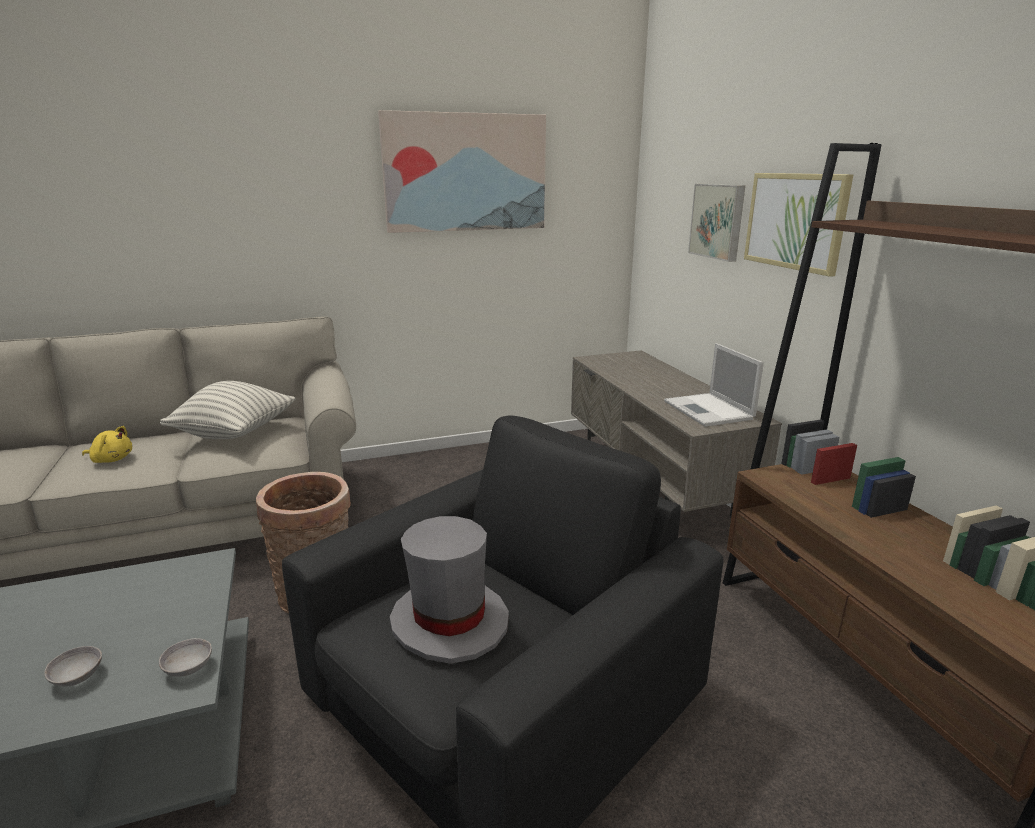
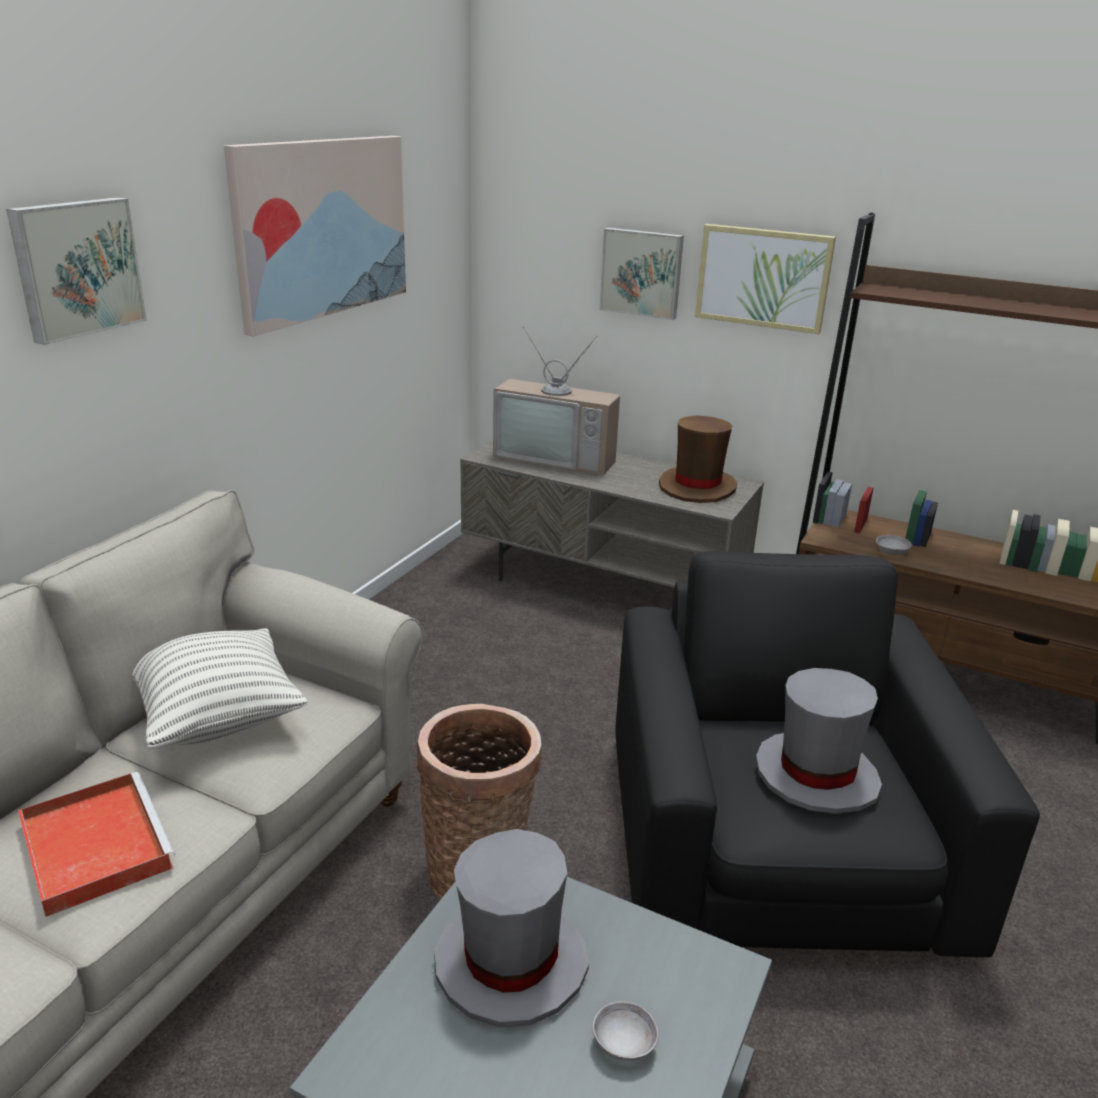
camera: 45 degrees left, 5 degrees up
(111, 459) = (94, 844): yellow plush toy -> red tray
(127, 604) = (510, 963): none -> grey hat
(188, 668) = (696, 957): grey bowl -> grey bowl (891, 553)
(261, 172) = (76, 268): none -> picture
(639, 370) = (558, 457): none -> television
(709, 410) = (697, 487): laptop -> brown hat

